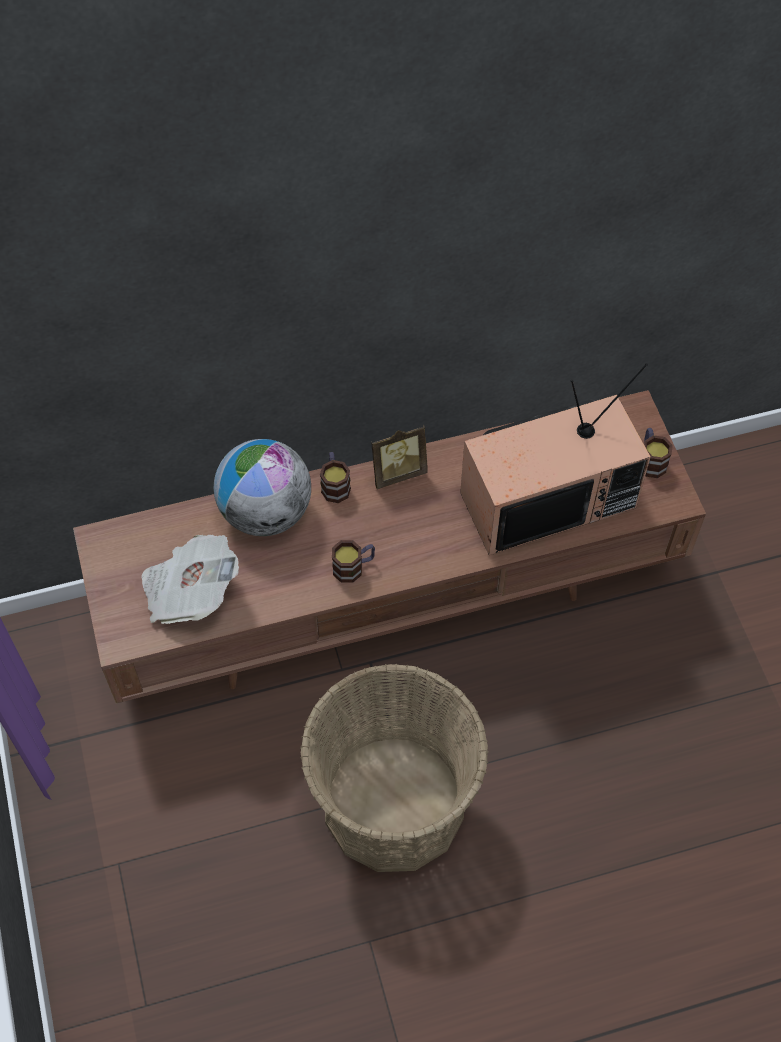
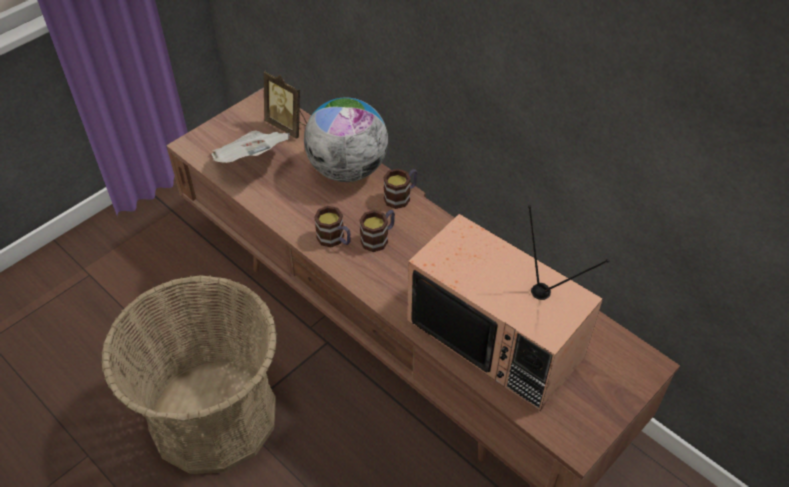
camera: 60 degrees right, 10 degrees down
(397, 472) = (442, 227): picture frame -> picture frame (288, 126)
(650, 460) = (603, 401): mug -> mug (379, 238)

